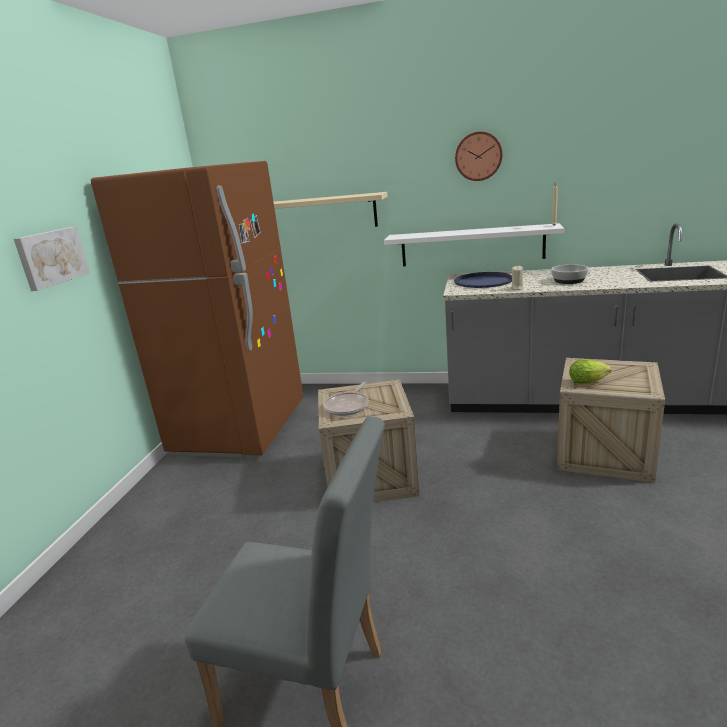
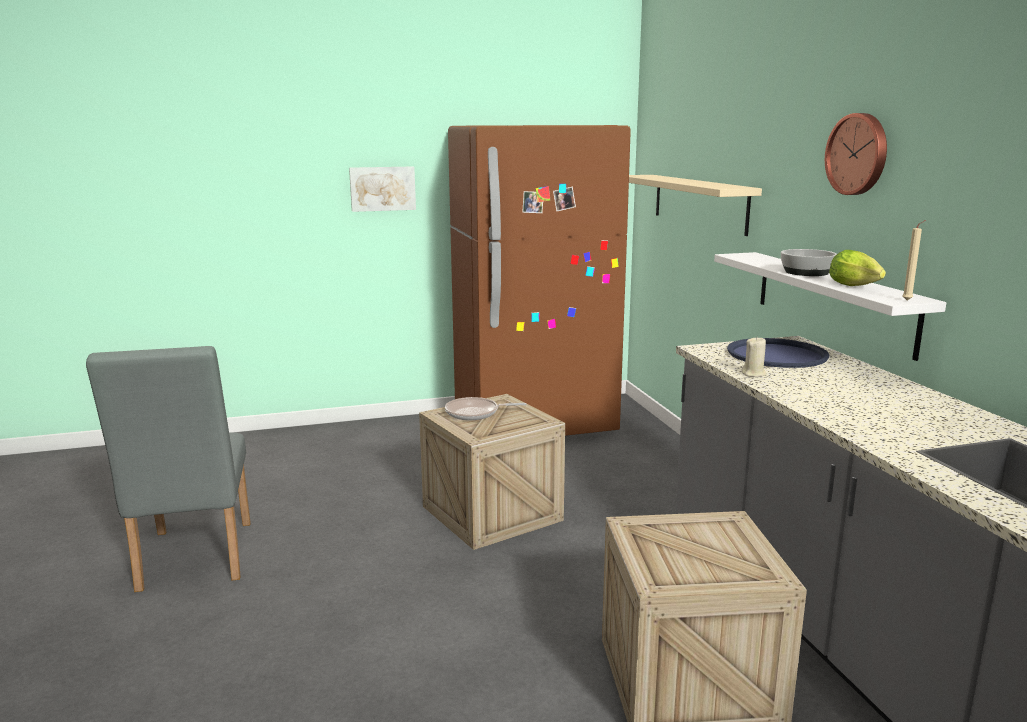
camera: 60 degrees right, 5 degrees down
(569, 280) = (844, 398): bowl -> bowl (807, 272)
(589, 382) = (657, 535): lettuce -> lettuce (856, 287)

